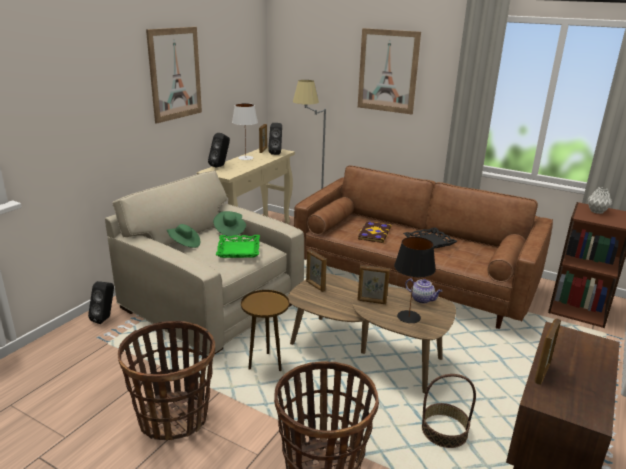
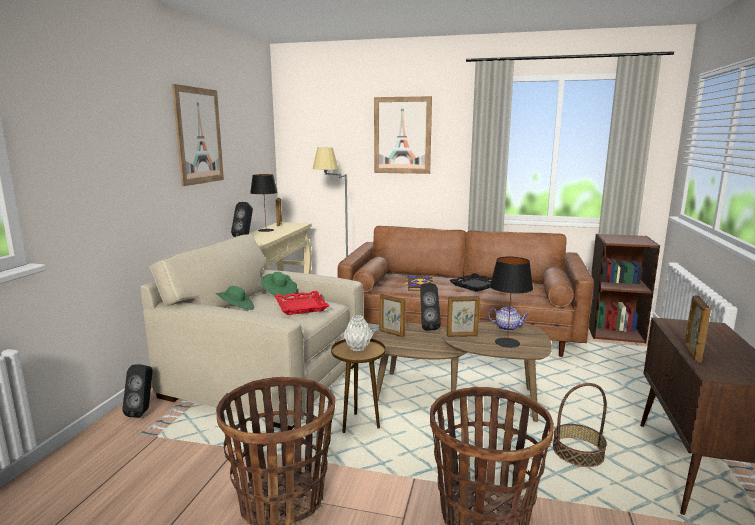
camera: 15 degrees left, 10 degrees down
(239, 250) = (301, 306): green tray -> red tray
(246, 158) = (266, 230): white table lamp -> black table lamp
(276, 153) = (294, 225): black speaker -> black speaker (427, 327)
(596, 212) = (618, 237): grey vase -> grey vase (357, 348)

